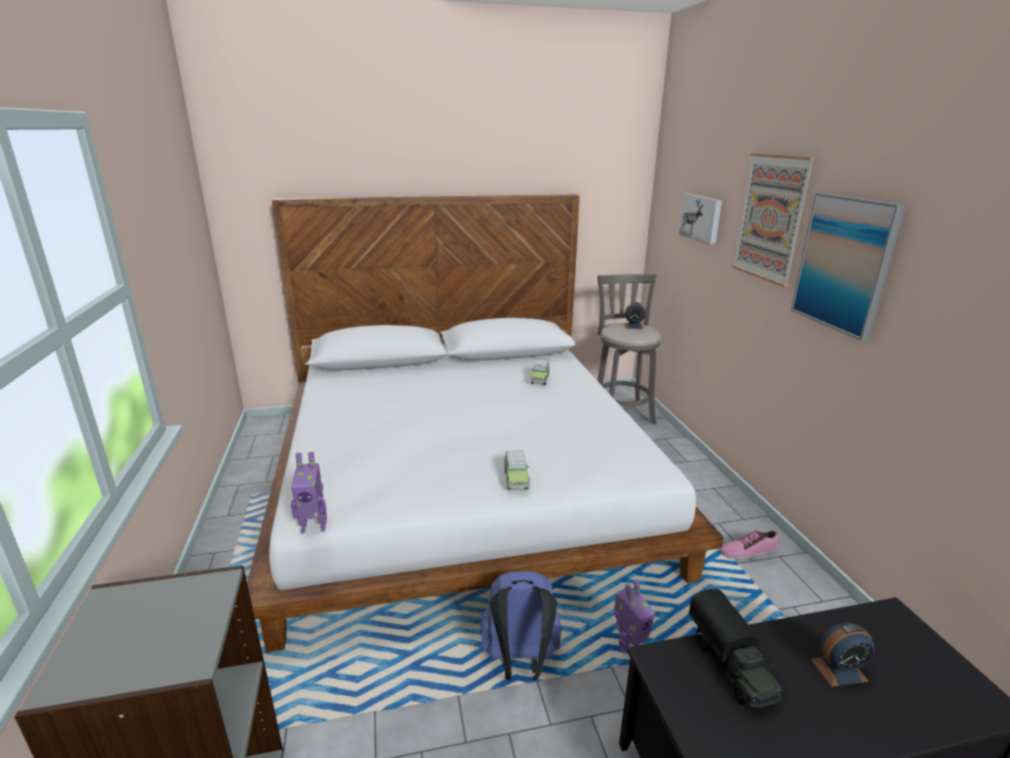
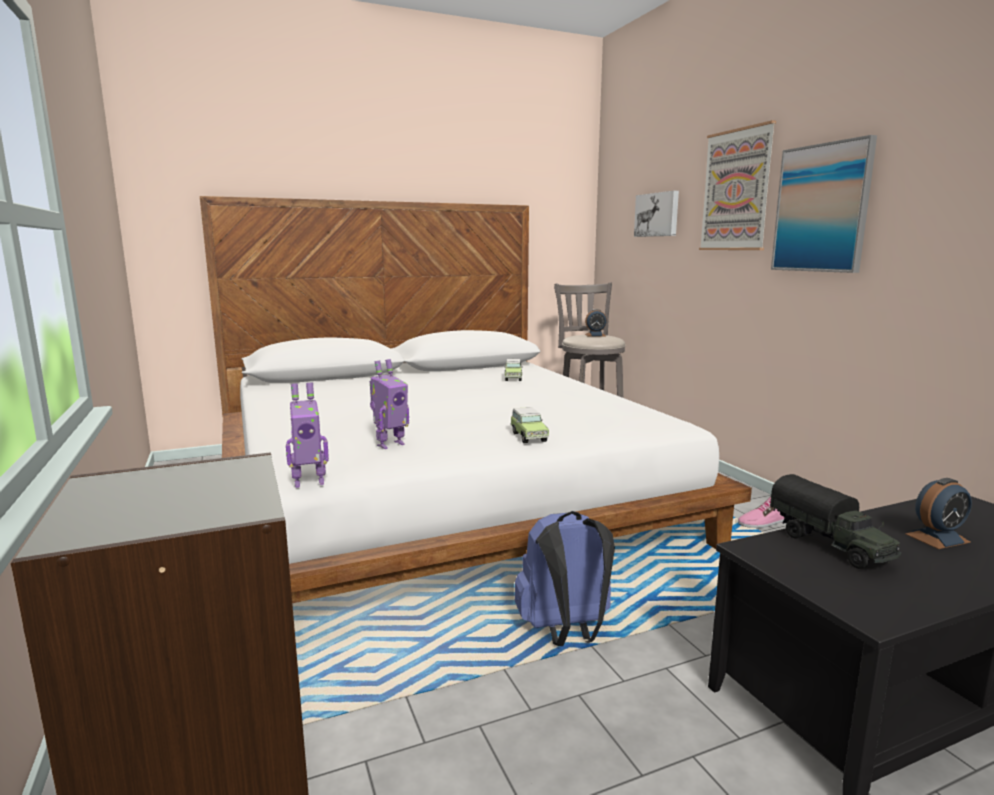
camera: 10 degrees left, 10 degrees down
(628, 646) = (680, 606): toy robot -> toy robot (390, 444)

